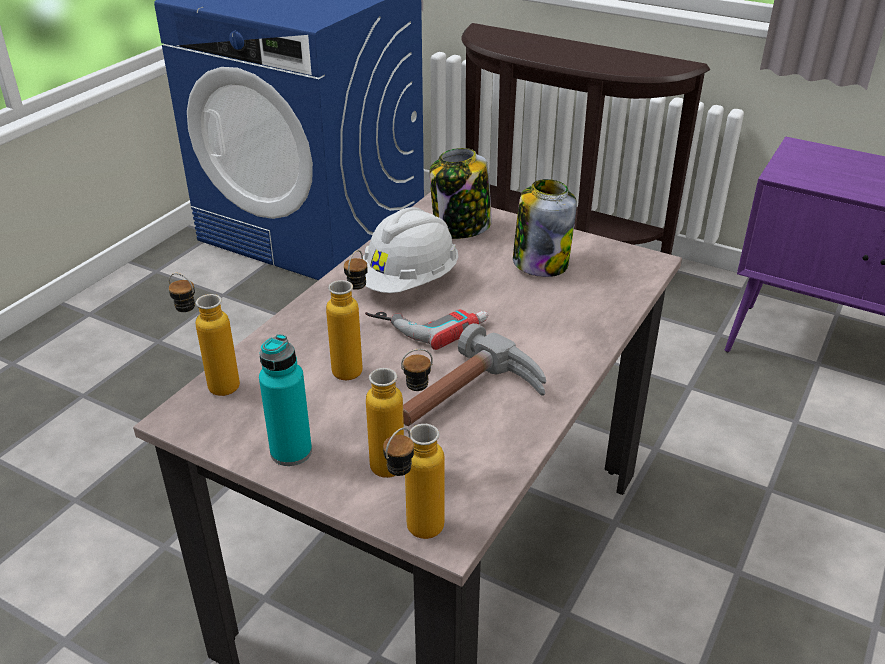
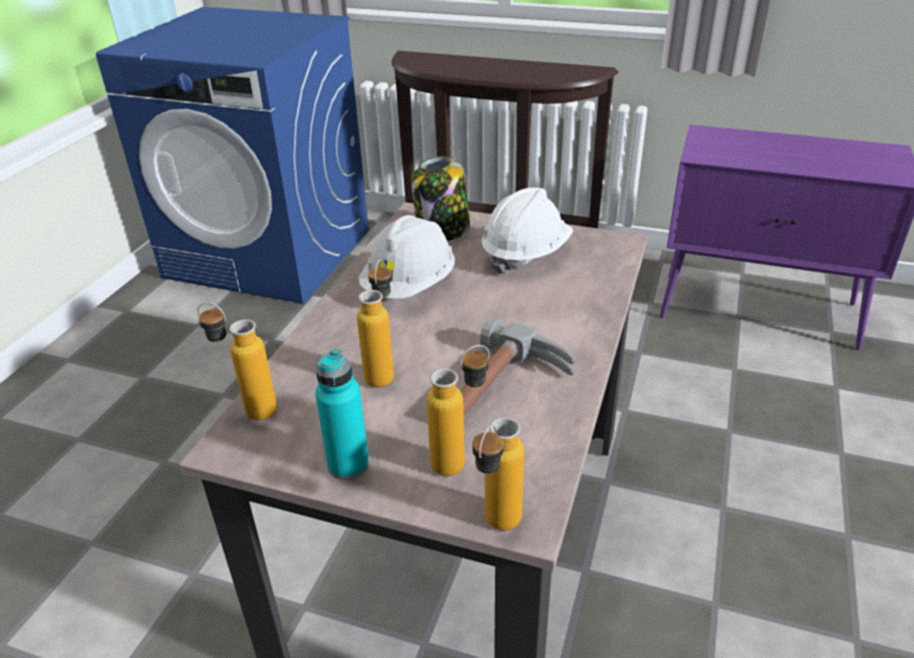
camera: 10 degrees left, 0 degrees up
(428, 322) = (441, 322): power drill -> none
(540, 263) = (525, 254): jar -> white hard hat

